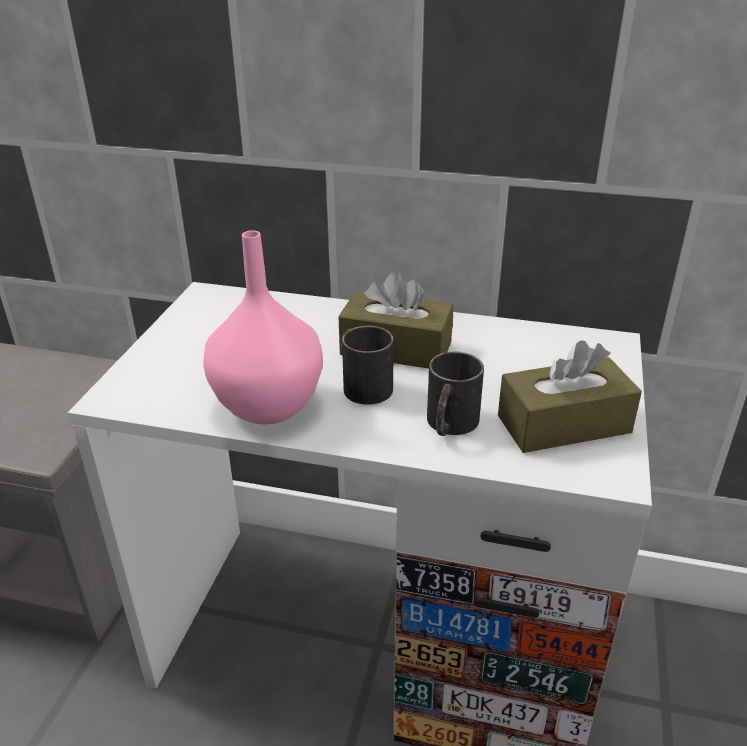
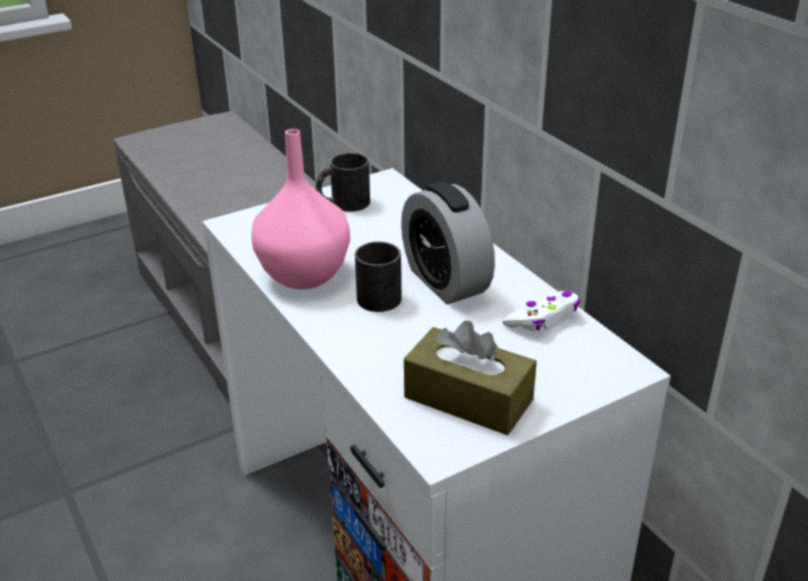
camera: 45 degrees right, 0 degrees up
(396, 348) = (445, 281): brown tissue box -> alarm clock
(449, 425) = (389, 351): black mug -> black mug (343, 204)
(509, 339) = (543, 319): none -> white game controller

